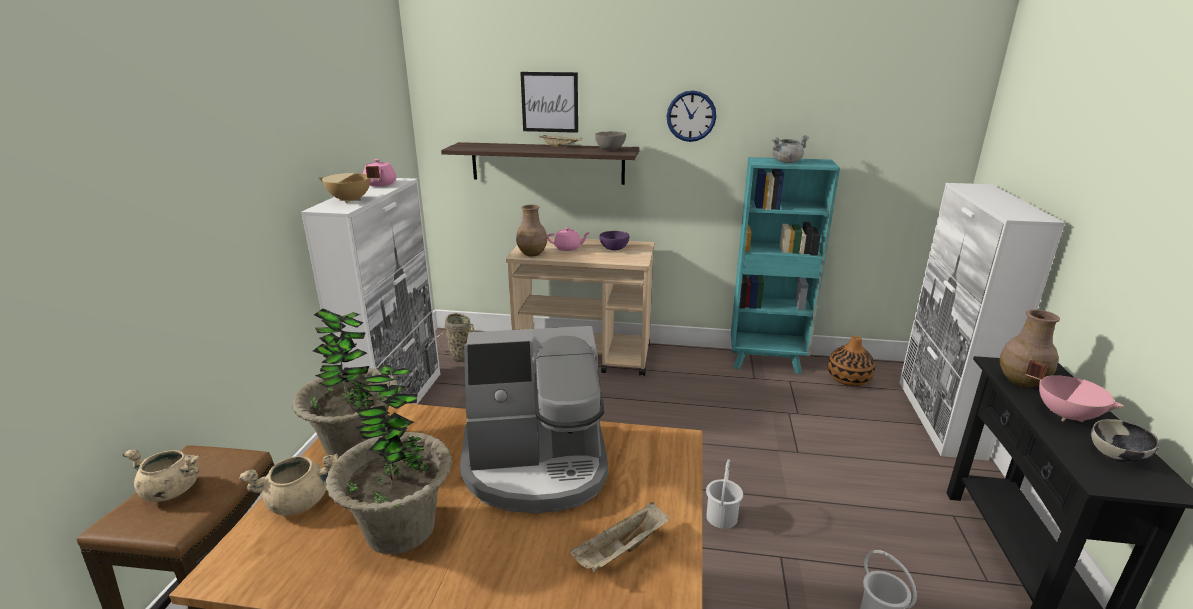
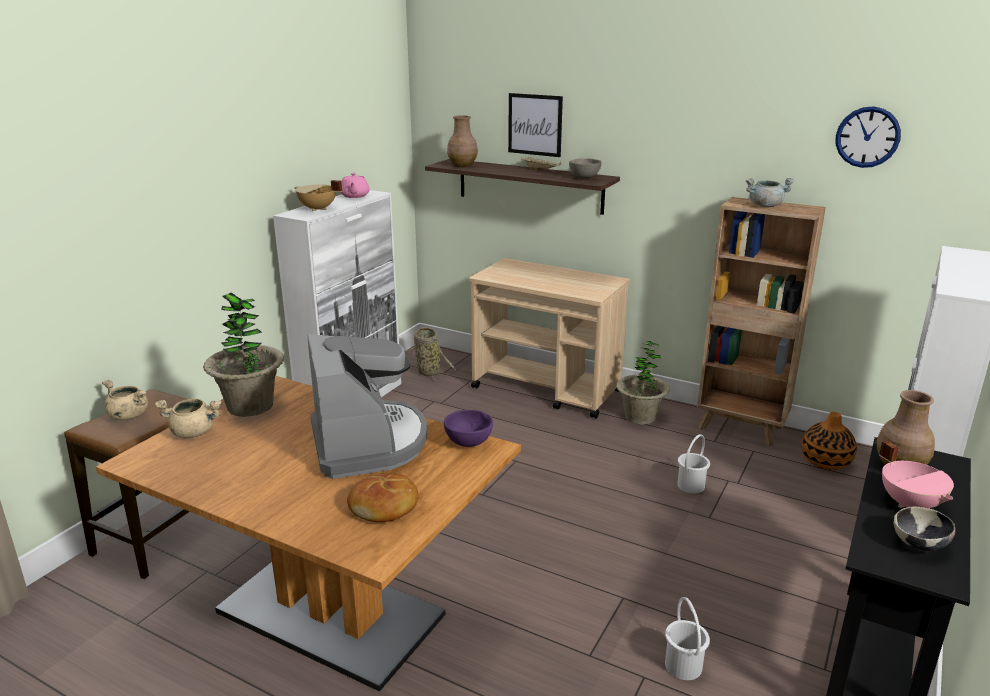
camera: 20 degrees right, 0 degrees up
(401, 528) = (247, 461): potted plant -> potted plant (640, 417)
(532, 254) = (497, 276): brown vase -> brown vase (462, 166)
(537, 465) = (368, 442): coffee machine -> coffee machine turned 120 degrees counterclockwise
(568, 248) = (535, 275): pink teapot -> none
(614, 249) = (581, 281): purple bowl -> purple bowl (469, 443)
(621, 551) = (385, 507): beige tray -> bread
(691, 116) = (674, 148): wall clock -> wall clock (867, 137)
(722, 517) = (589, 554): white bucket -> white bucket (691, 485)
(767, 362) = (741, 428): turquoise bookcase -> brown bookcase

